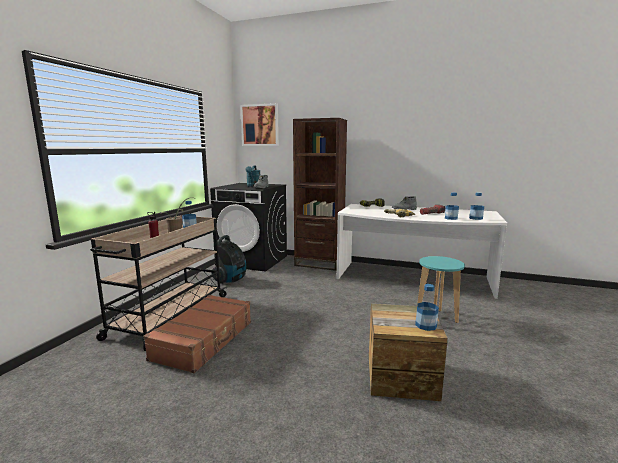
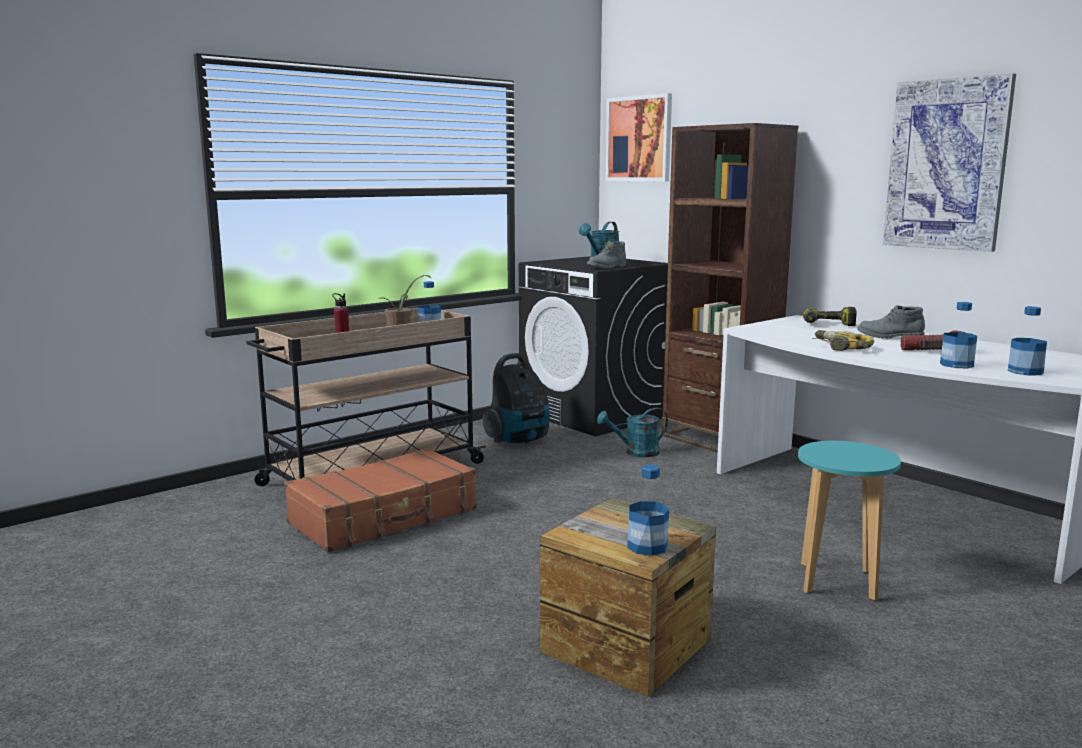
camera: 30 degrees right, 0 degrees up
(292, 276) = (635, 453): none -> turquoise watering can
(415, 137) = (947, 165): none -> picture

